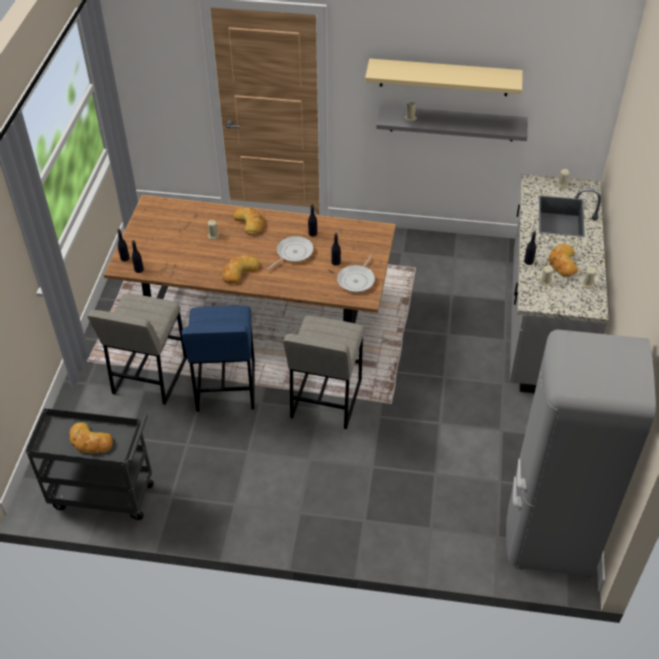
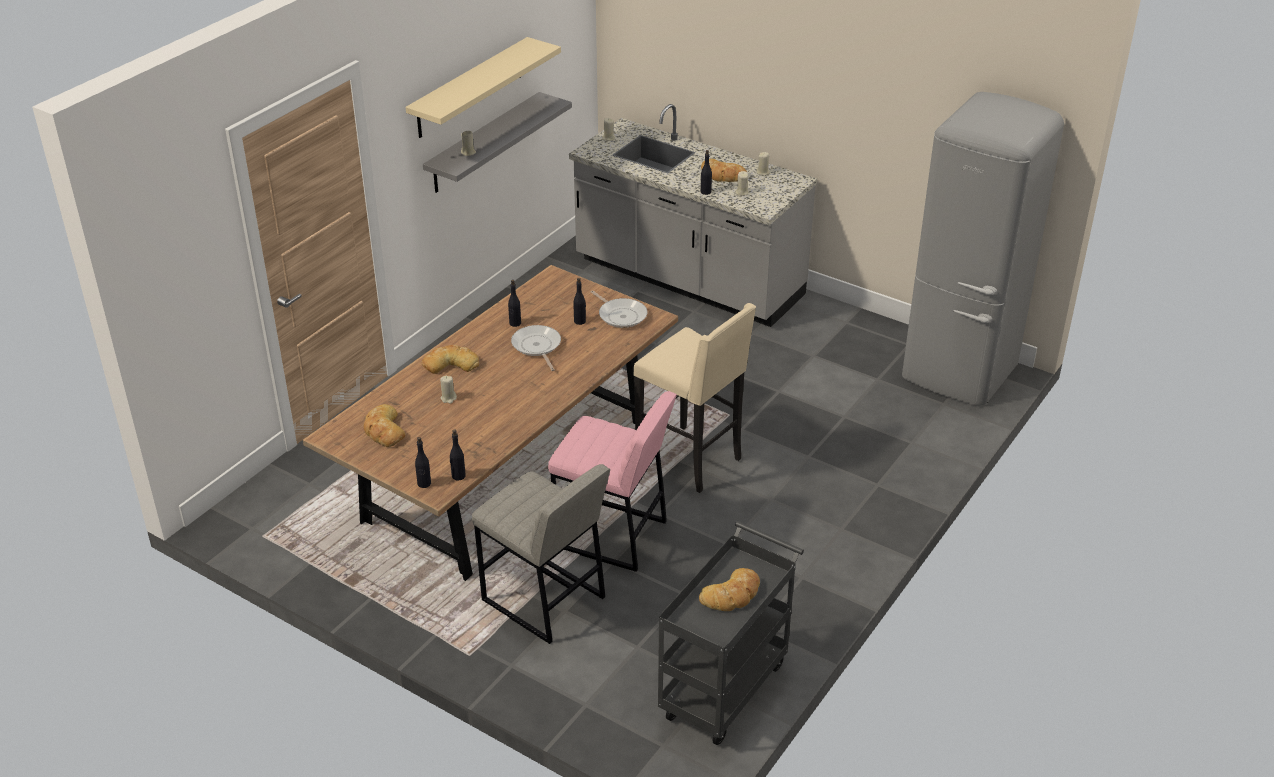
camera: 65 degrees left, 10 degrees down
(226, 387) = (614, 535): blue chair -> pink chair
(239, 271) = (533, 394): bread -> bread (384, 430)
(325, 400) = (692, 461): grey chair -> beige stool

